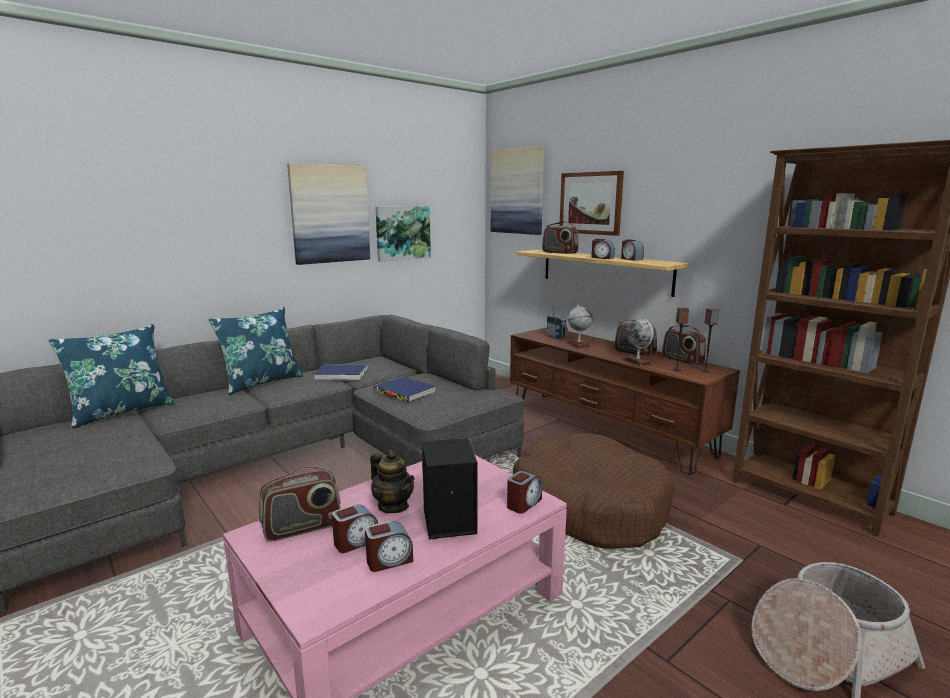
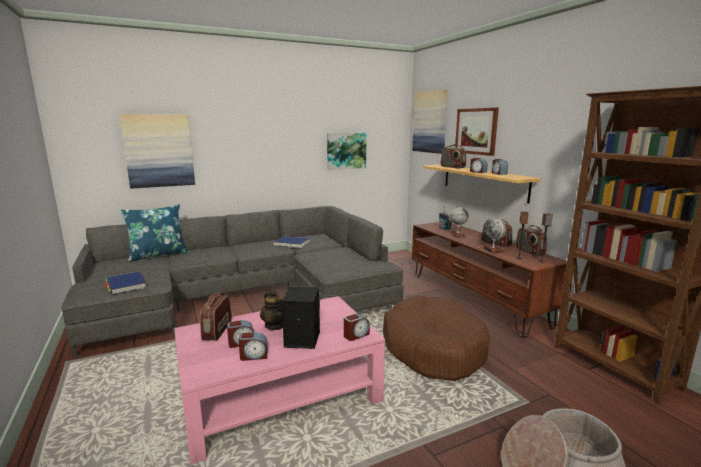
camera: 15 degrees right, 0 degrees up
(261, 382) = (242, 244): blue pillow -> none
(302, 528) = (217, 331): radio -> radio turned 105 degrees clockwise
(330, 214) = (295, 137): picture -> picture (159, 151)
(404, 392) = (324, 258): blue book -> blue book (126, 285)

